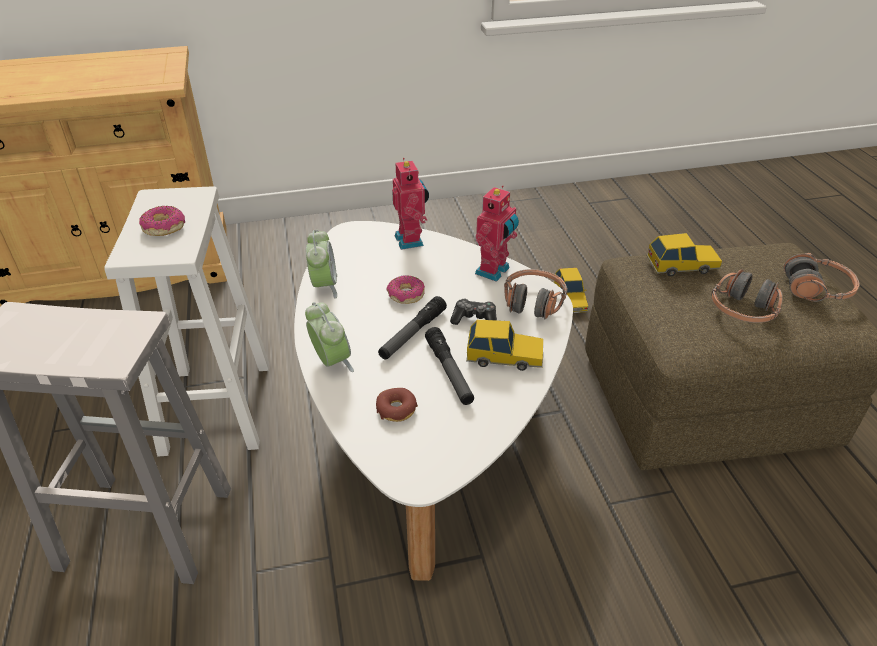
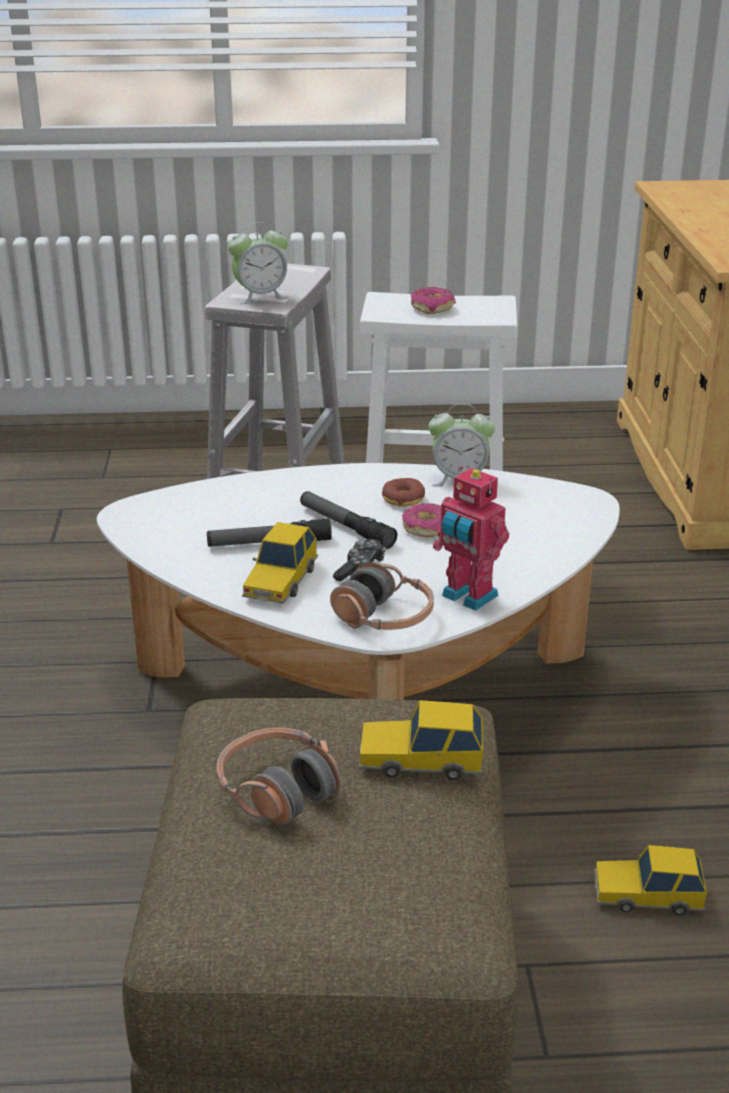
camera: 100 degrees right, 10 degrees down
(331, 362) = (316, 480): alarm clock -> alarm clock (260, 296)
(396, 409) = (225, 509): donut -> donut (403, 499)
(411, 240) = (560, 541): toy robot -> none
(682, 265) = (421, 759): toy car -> toy car turned 90 degrees clockwise
(816, 289) = (303, 908): headphones -> none

